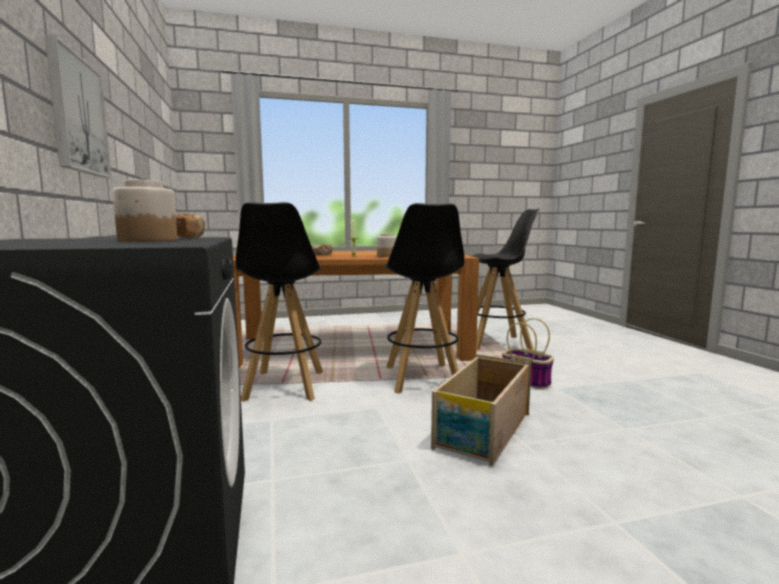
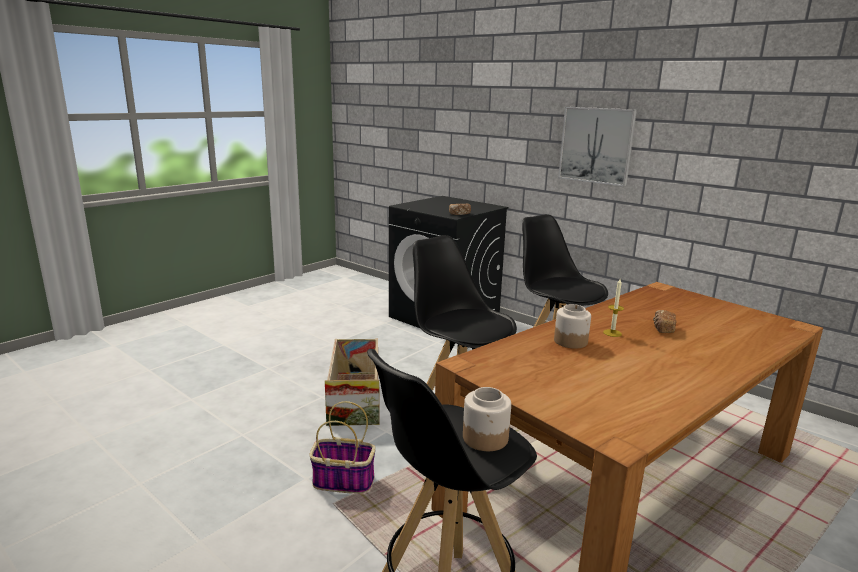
camera: 145 degrees right, 10 degrees up
(147, 240) = (439, 208): jar -> jar (485, 438)

